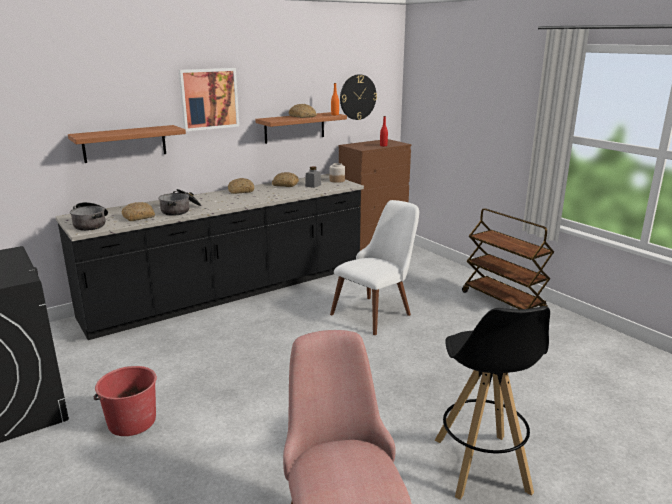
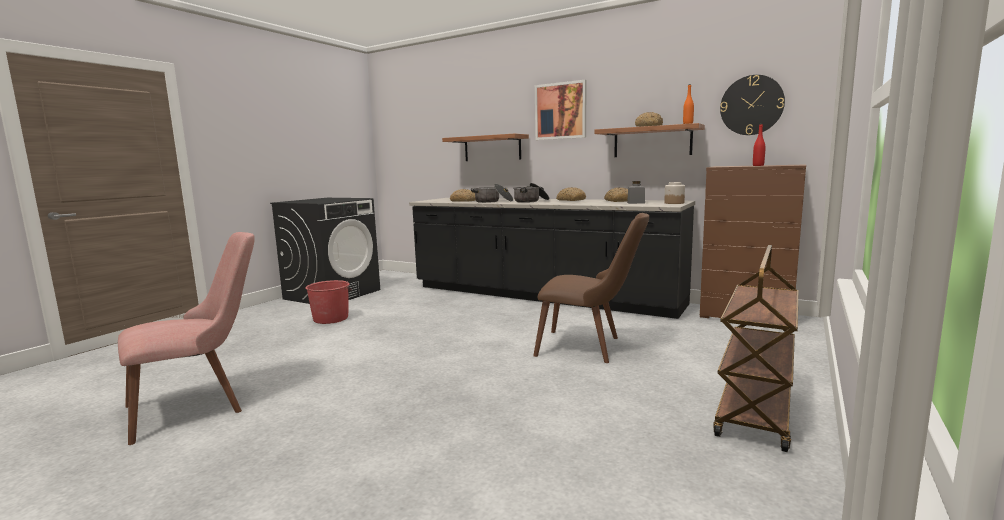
camera: 65 degrees right, 10 degrees down
(91, 224) = (436, 200): cooking pot -> cooking pot (531, 201)
(377, 311) = (590, 347): white chair -> brown chair
(481, 466) = (298, 454): black stool -> none

